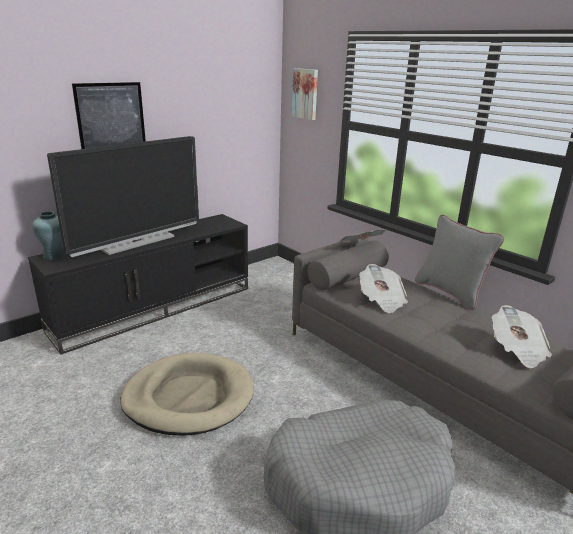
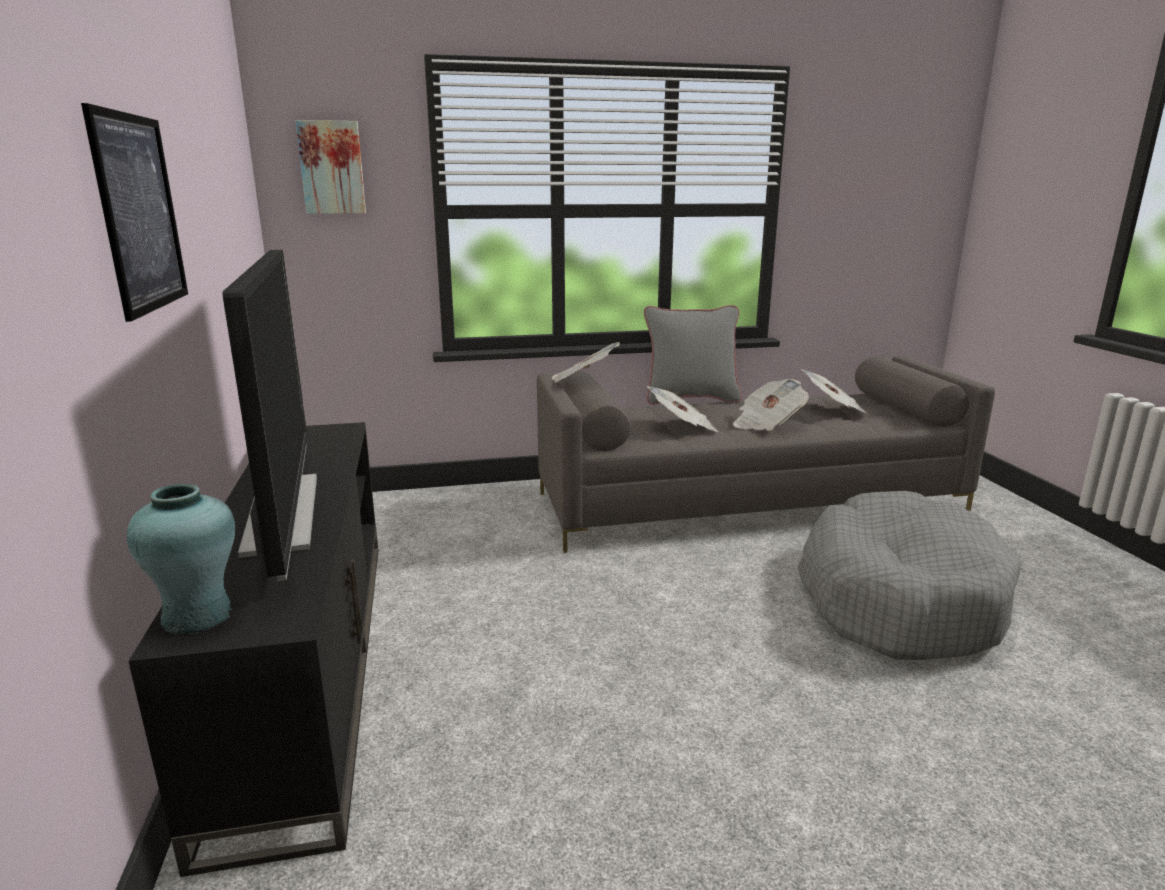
camera: 60 degrees left, 5 degrees down
(189, 397) = (657, 685): beige dog bed -> none
(433, 328) = (767, 423): none -> newspaper

